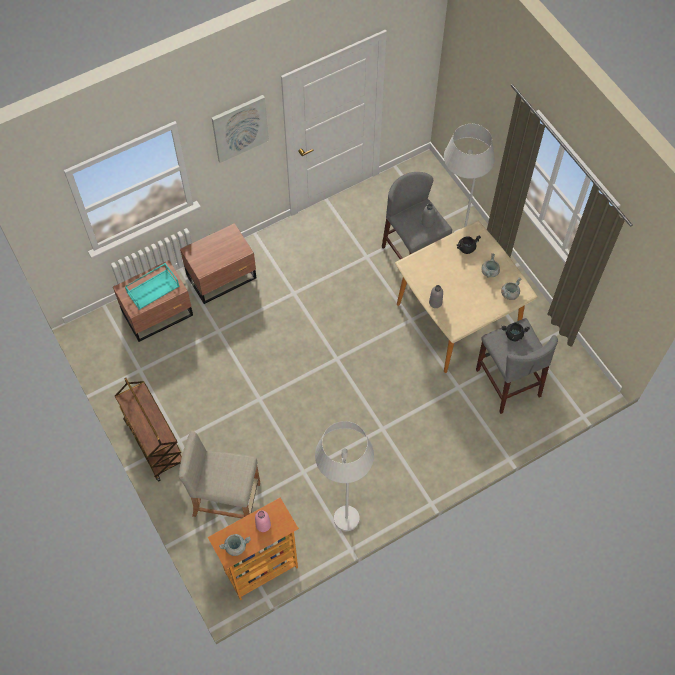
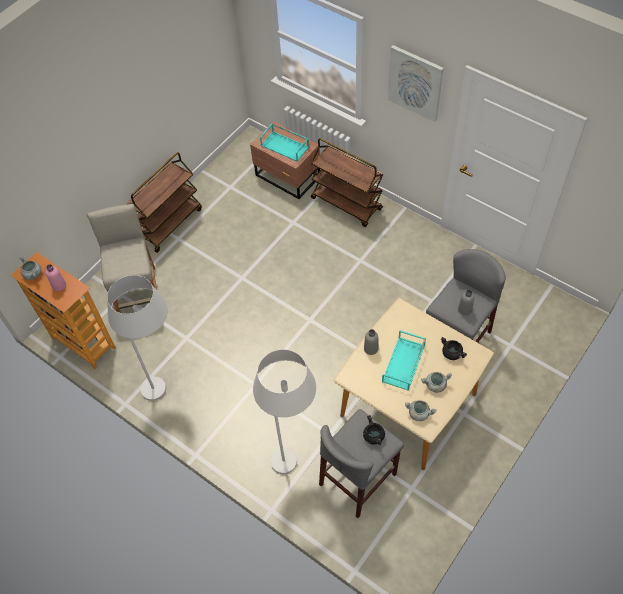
camera: 70 degrees right, 5 degrees down
(223, 277) = (347, 204): brown nightstand -> brown cart
(456, 230) = (511, 366): white floor lamp -> white floor lamp (293, 450)
(461, 285) = (404, 364): none -> turquoise tray

